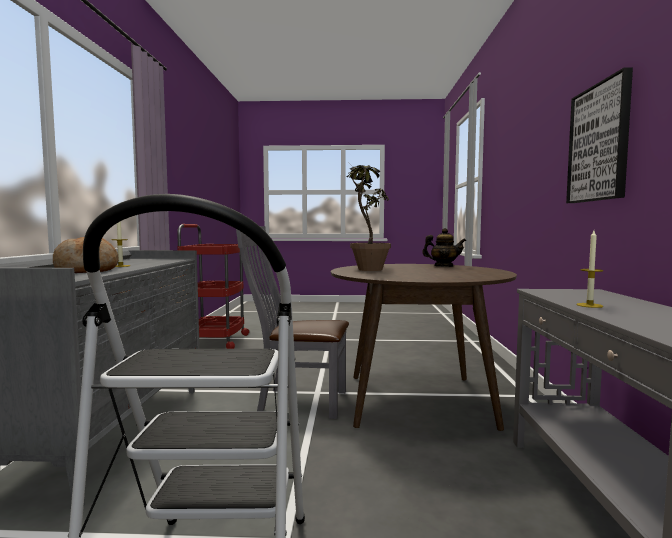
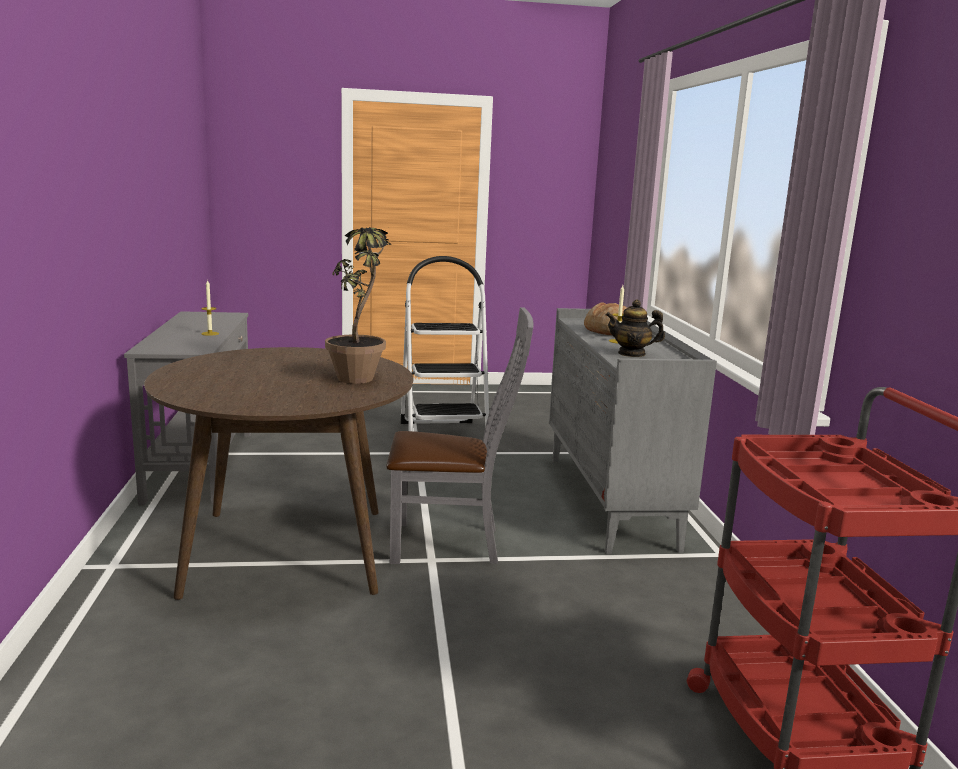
camera: 170 degrees right, 10 degrees up
(443, 266) = (222, 393): teapot -> teapot (632, 354)
(599, 143) = (91, 198): picture -> none

